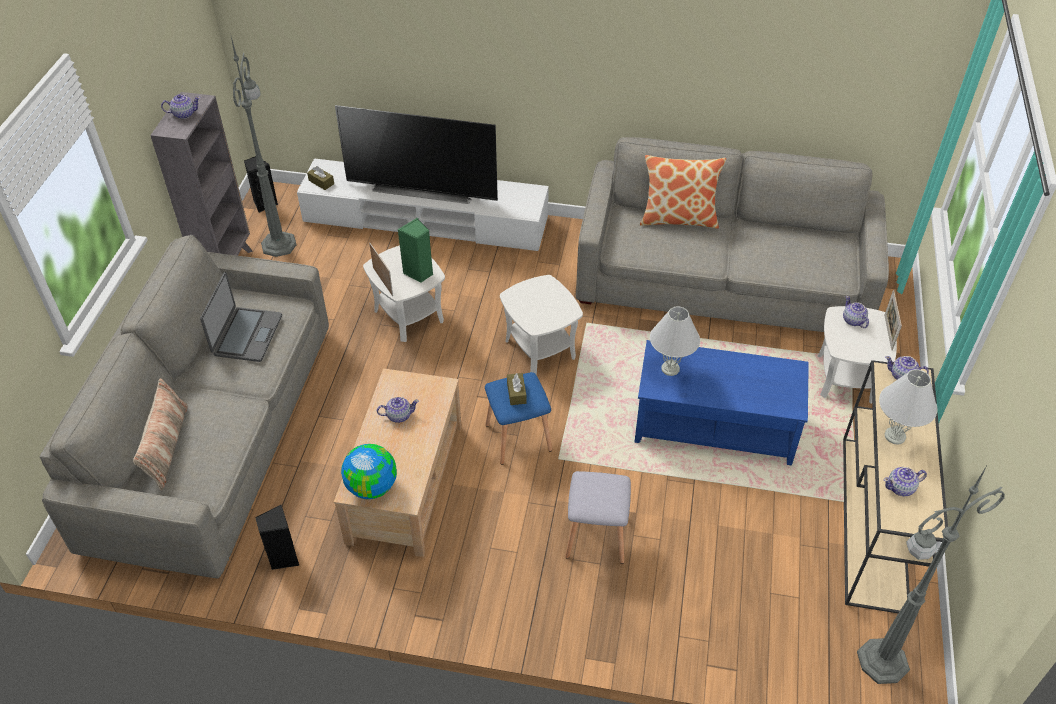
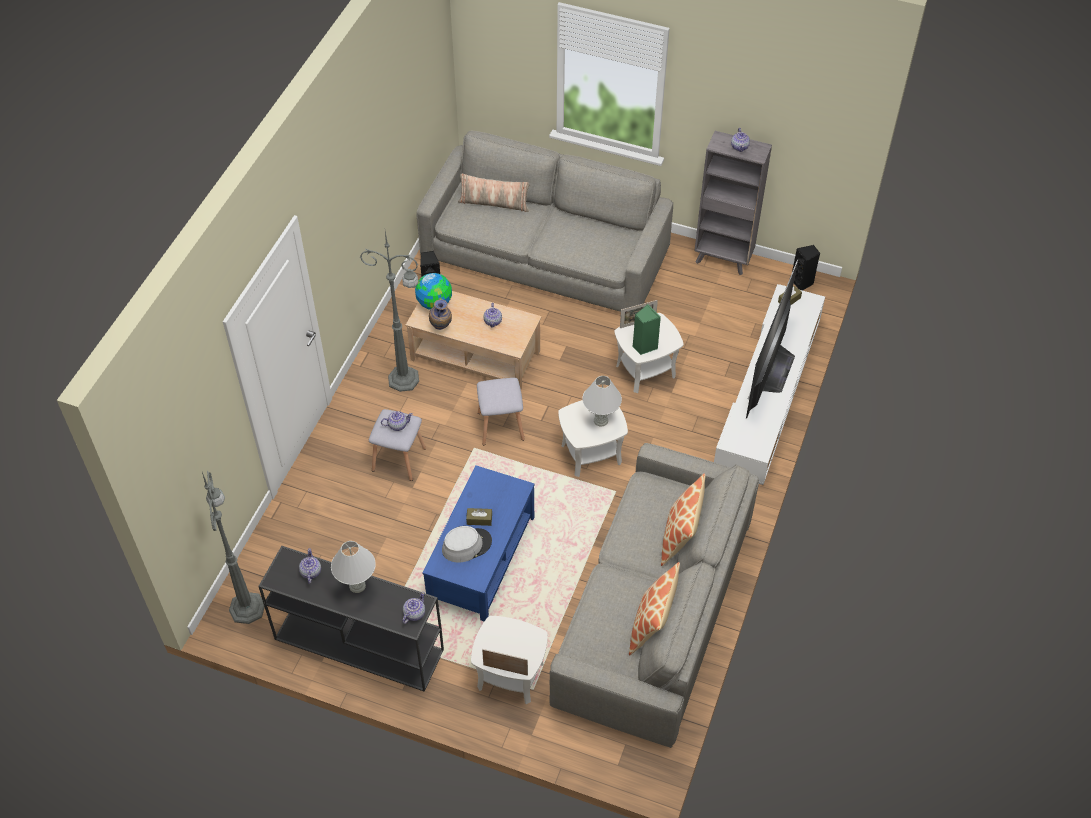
camera: 100 degrees right, 5 degrees up
(246, 335) = (587, 240): laptop -> none
(279, 243) = (748, 292): grey floor lamp -> grey floor lamp (405, 379)
(418, 470) = (441, 328): none -> vase
(516, 393) = (499, 392): brown tissue box -> brown tissue box (479, 519)
(517, 438) = (500, 425): blue stool -> grey stool
(670, 368) = (499, 492): white table lamp -> white table lamp (601, 420)
(754, 386) = (466, 545): none -> grey hat
(788, 229) = (652, 625): none -> pillow
(853, 321) = (526, 646): teapot -> teapot (397, 425)
(874, 523) = (357, 644): beige console table -> black console table

